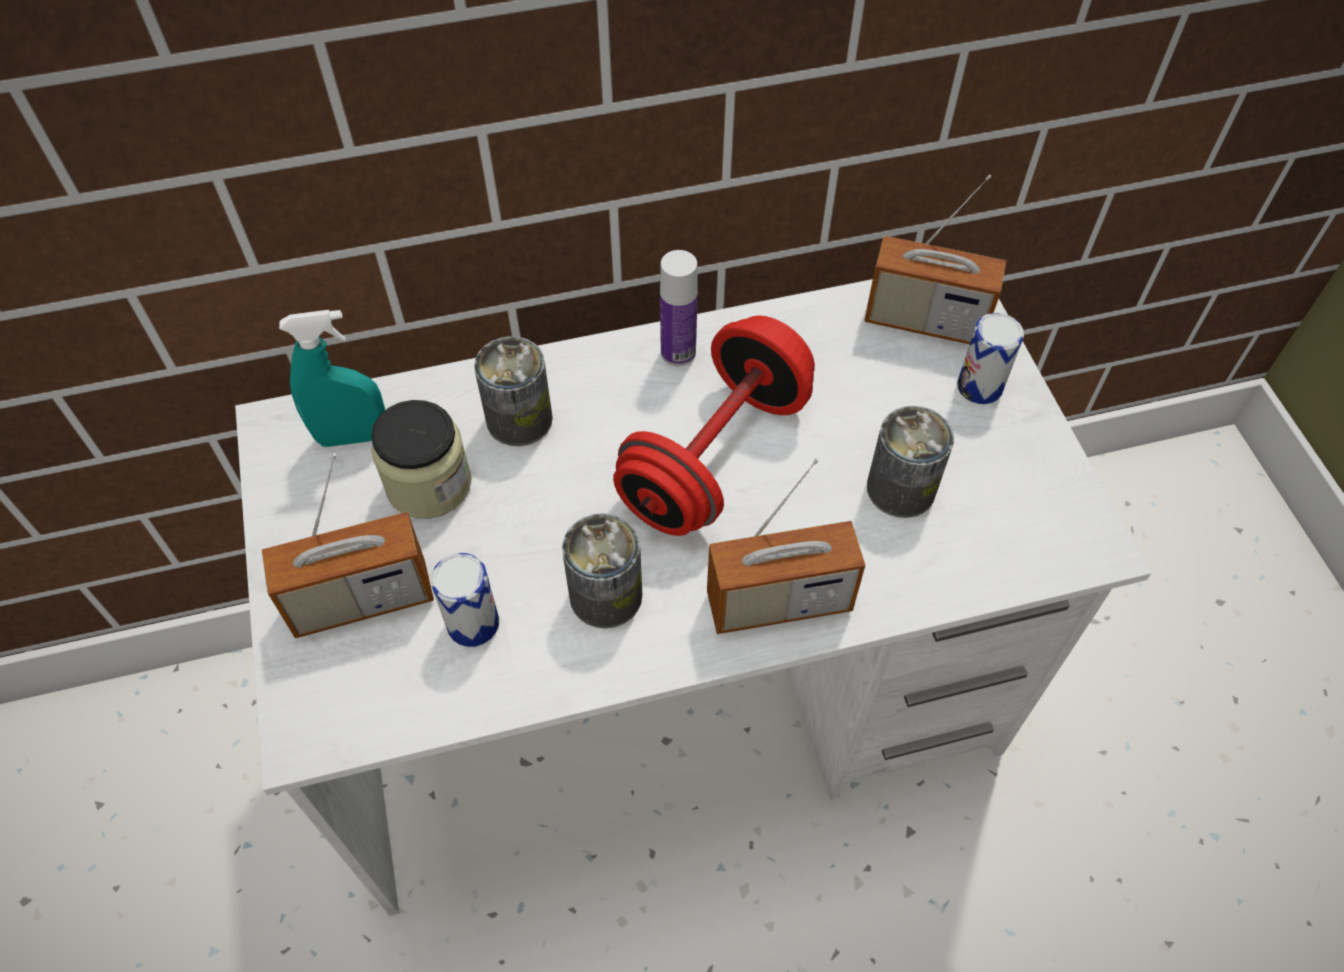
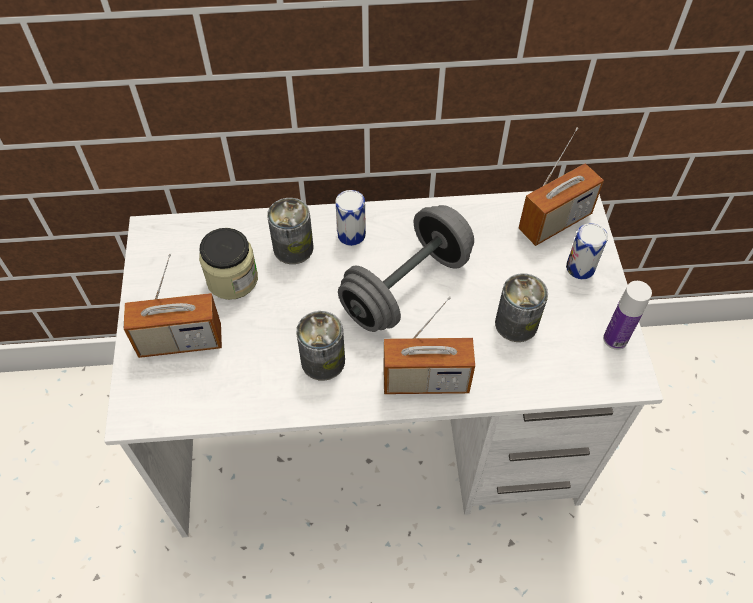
camera: 10 degrees right, 0 degrees up
(352, 436) = (193, 244): turquoise spray bottle -> none
(473, 623) = (242, 365): can -> can (351, 234)
(678, 353) = (397, 221): bottle -> bottle (615, 339)
(715, 456) = (406, 287): red dumbbell -> grey dumbbell
(925, 321) = (555, 222): radio -> radio turned 60 degrees counterclockwise

